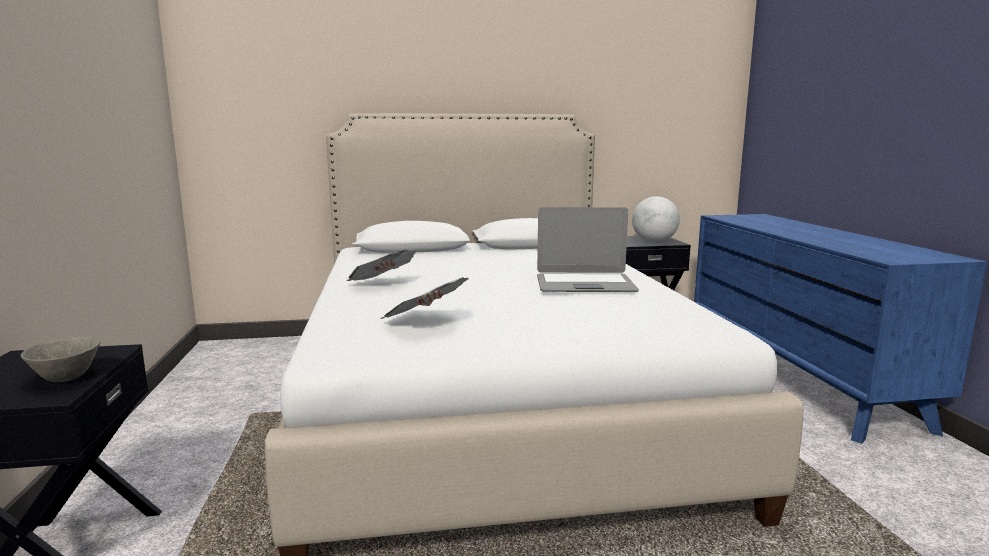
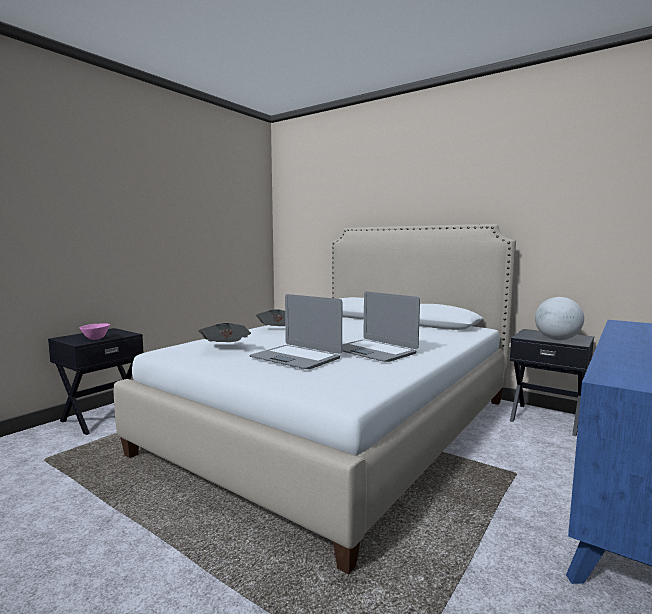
camera: 45 degrees right, 5 degrees down
(66, 379) = (95, 339): grey bowl -> pink bowl
(545, 311) = (296, 358): none -> laptop

